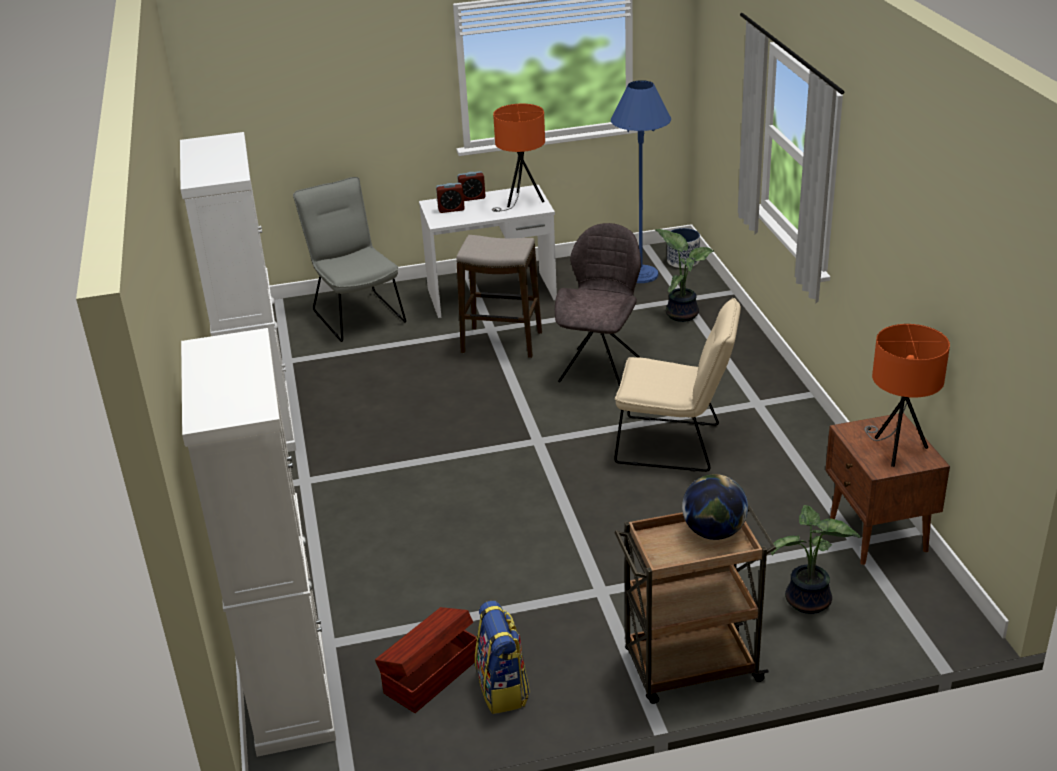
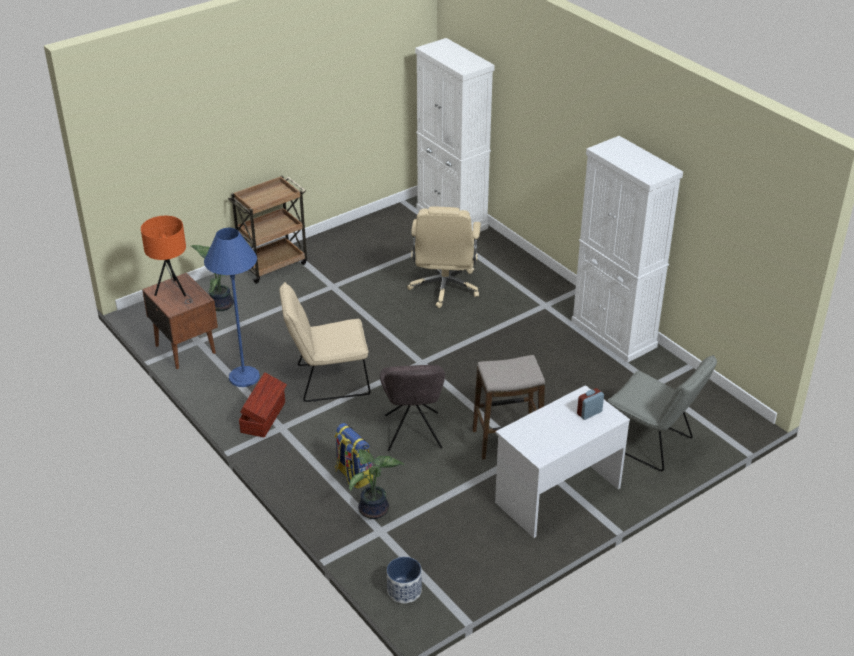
camera: 155 degrees right, 5 degrees up
(422, 543) = (444, 287): none -> beige office chair
(430, 675) = (394, 236): brown storage box -> brown storage box (264, 417)
(472, 197) = (584, 433): alarm clock -> none
(503, 689) = (356, 238): backpack -> backpack (353, 475)
(521, 202) = (535, 437): orange table lamp -> none
(640, 275) = (436, 557): blue floor lamp -> blue floor lamp (244, 377)
(713, 532) = (259, 202): globe -> none

